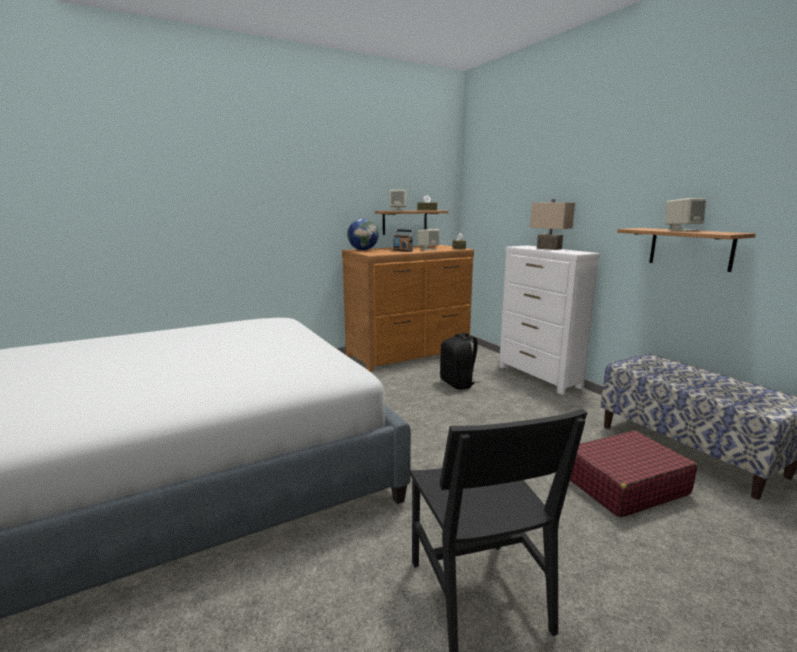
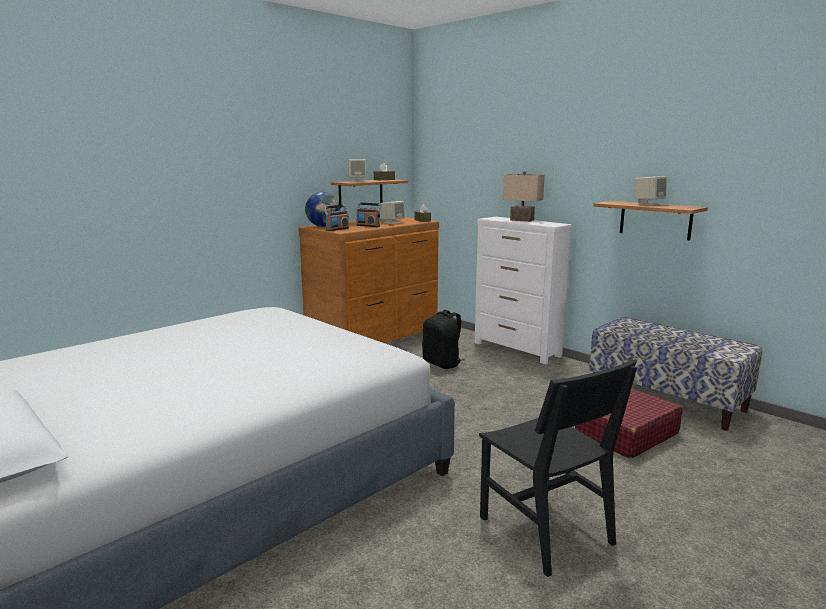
camera: 15 degrees left, 0 degrees up
(371, 252) = (337, 229): none -> radio

